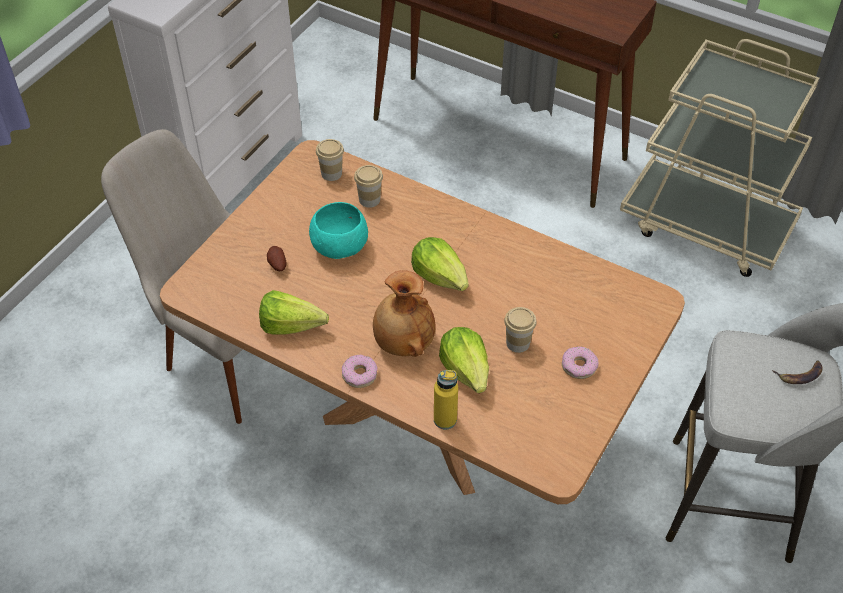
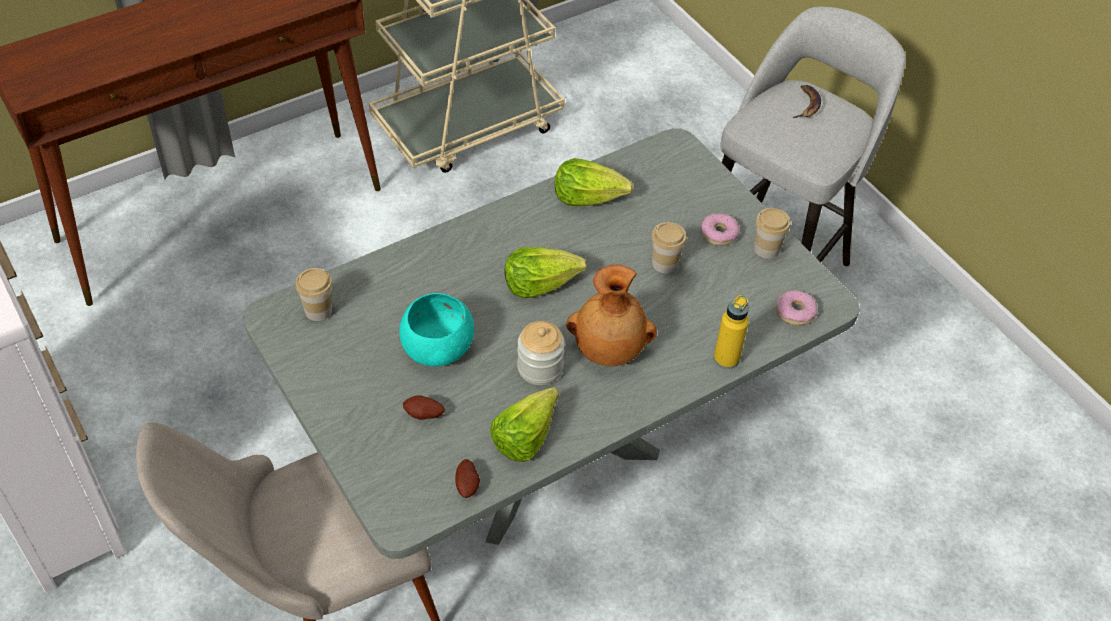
camera: 65 degrees left, 0 degrees up
(232, 312) = (467, 485): none -> potato
(359, 309) = (540, 368): none -> jar
(359, 375) = (629, 404): donut -> donut (795, 312)
(369, 200) = (386, 294): cup -> cup (766, 249)
(422, 419) = (546, 453): brown dining table -> grey dining table
(466, 370) = (674, 316): lettuce -> lettuce (588, 197)

